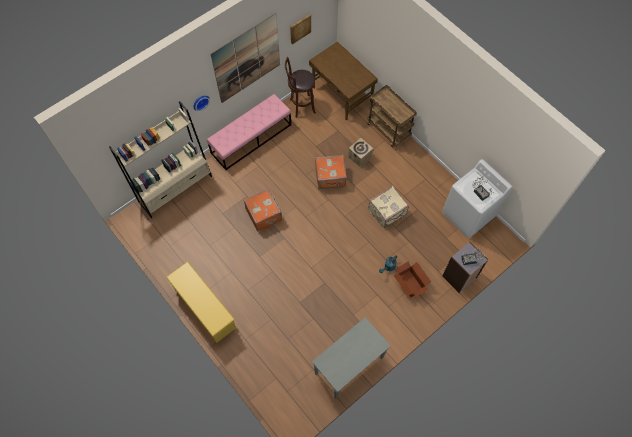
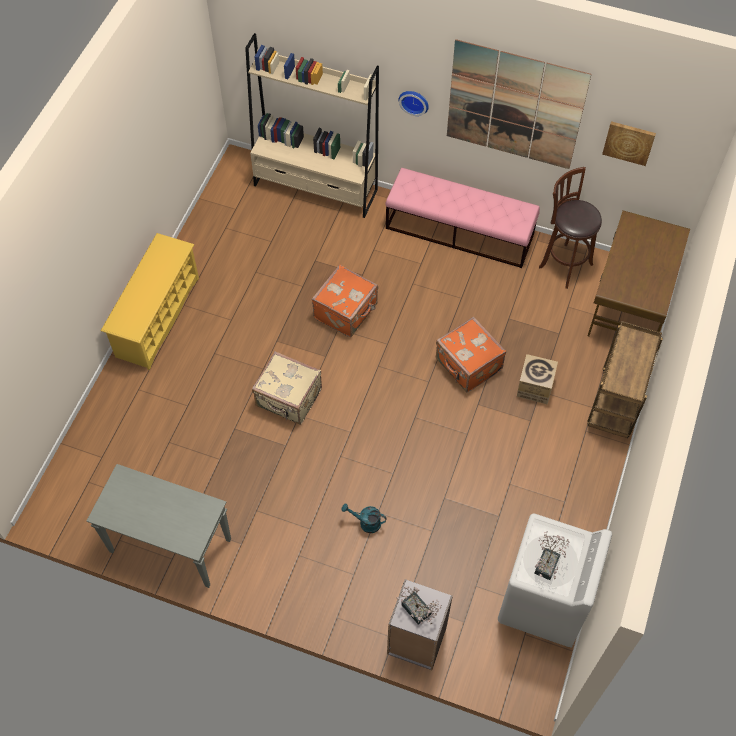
camera: 60 degrees right, 5 degrees down
(387, 212) = (463, 475): beige suitcase -> beige suitcase (288, 399)
(410, 284) = (357, 569): cardboard box -> none

